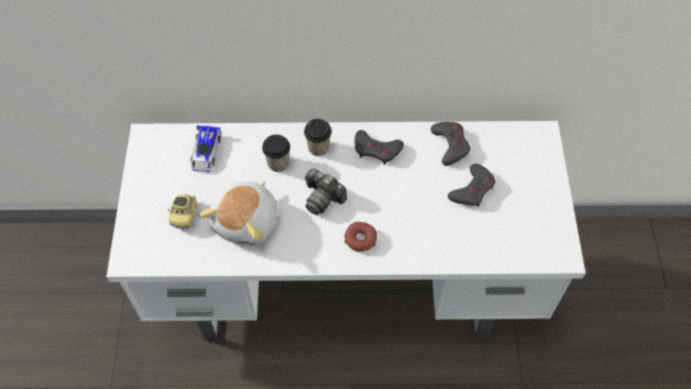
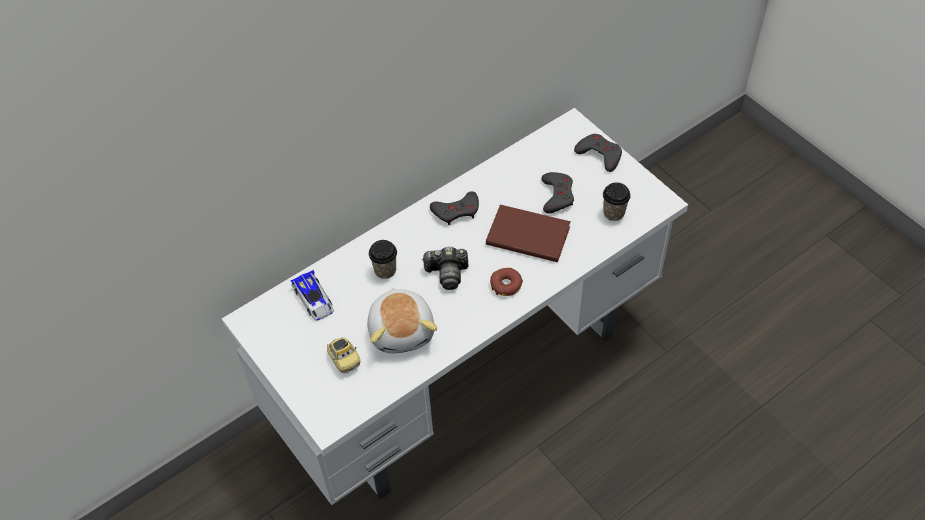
camera: 35 degrees left, 5 degrees down
(318, 148) = (407, 238): cup -> cup (614, 213)
(417, 207) = (527, 234): none -> brown book
(450, 145) = (510, 173): grey game controller -> grey game controller (599, 155)

